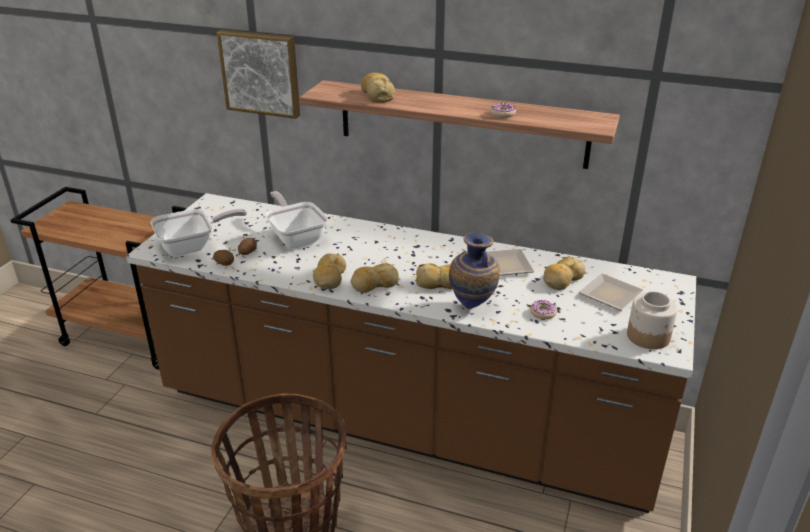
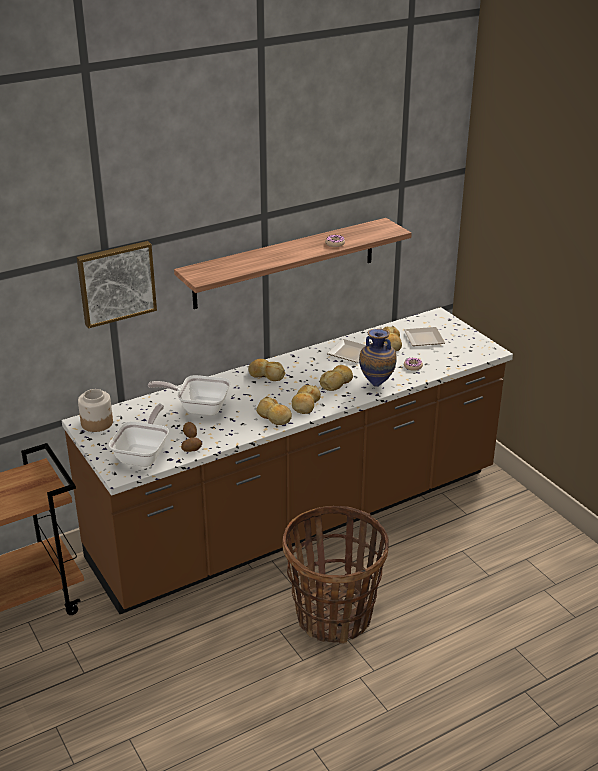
camera: 50 degrees left, 0 degrees up
(378, 95) = (238, 263): bread -> bread (266, 375)
(648, 337) = (473, 349): jar -> jar (97, 423)

